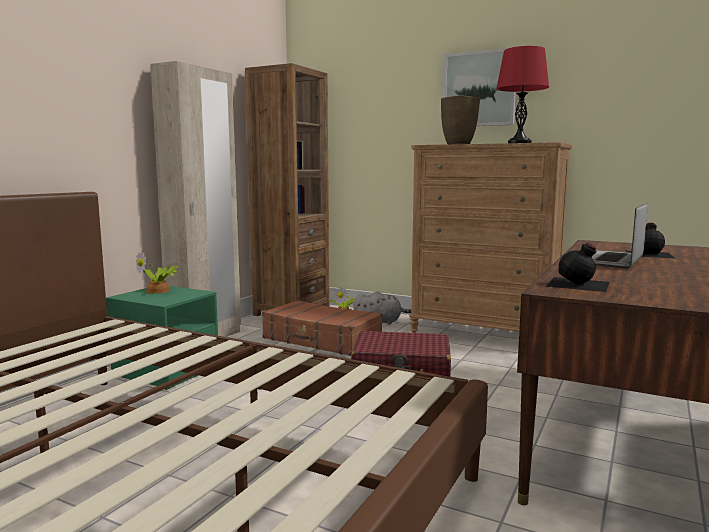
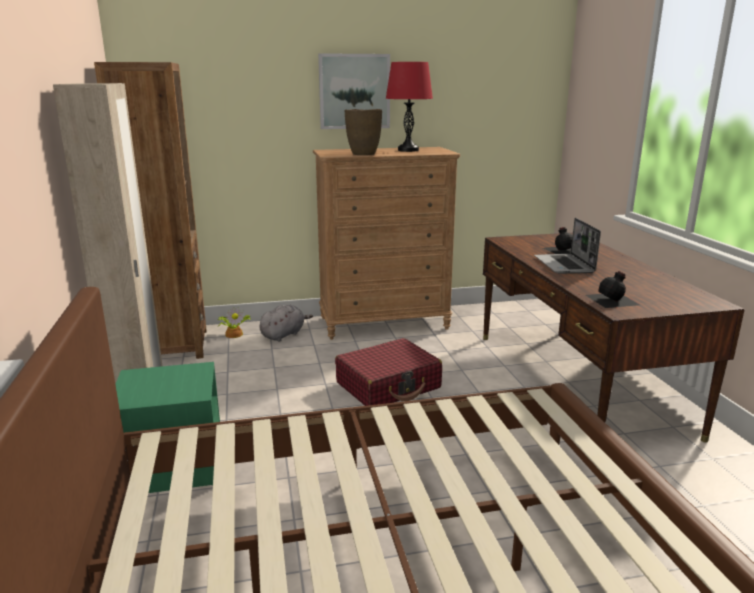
camera: 40 degrees left, 10 degrees up
(159, 291) = (147, 379): potted plant -> none
(321, 340) = (265, 372): brown suitcase -> none

